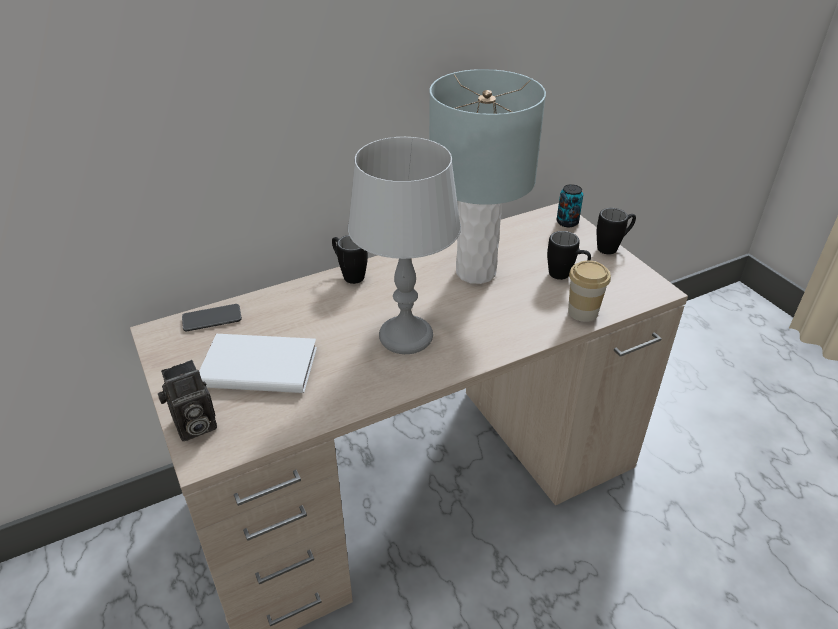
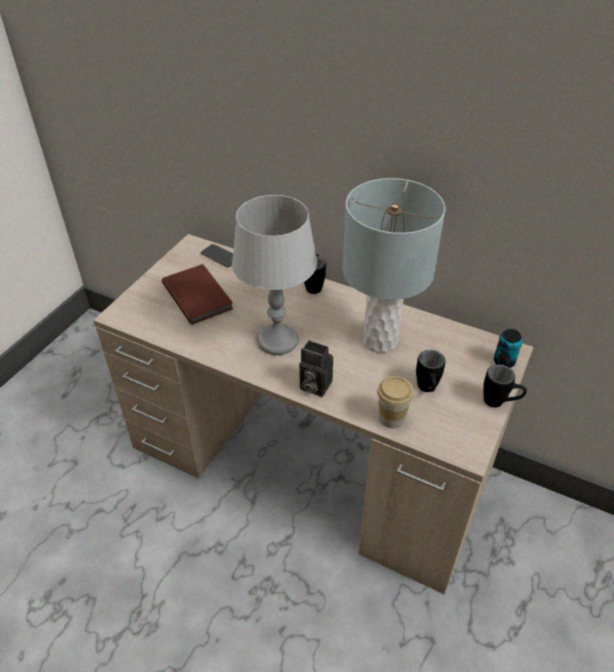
camera: 55 degrees right, 5 degrees up
(193, 427) = (134, 299): camera -> camera (313, 385)
(258, 365) = (198, 295): white book -> brown book

